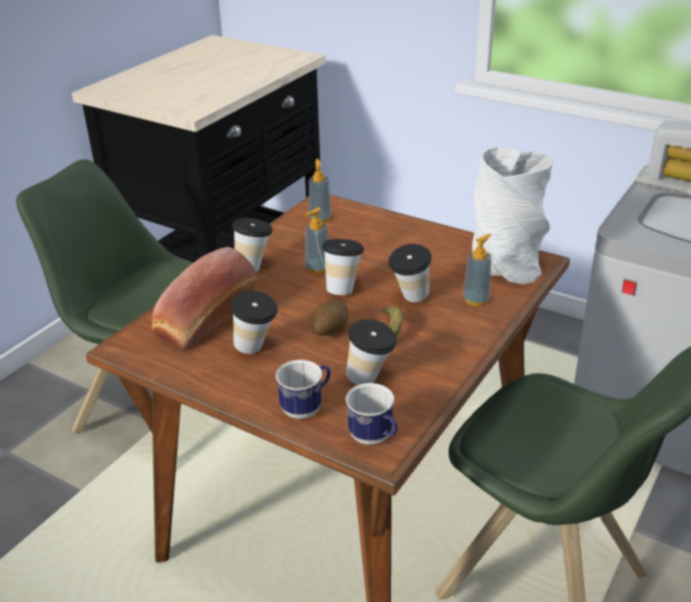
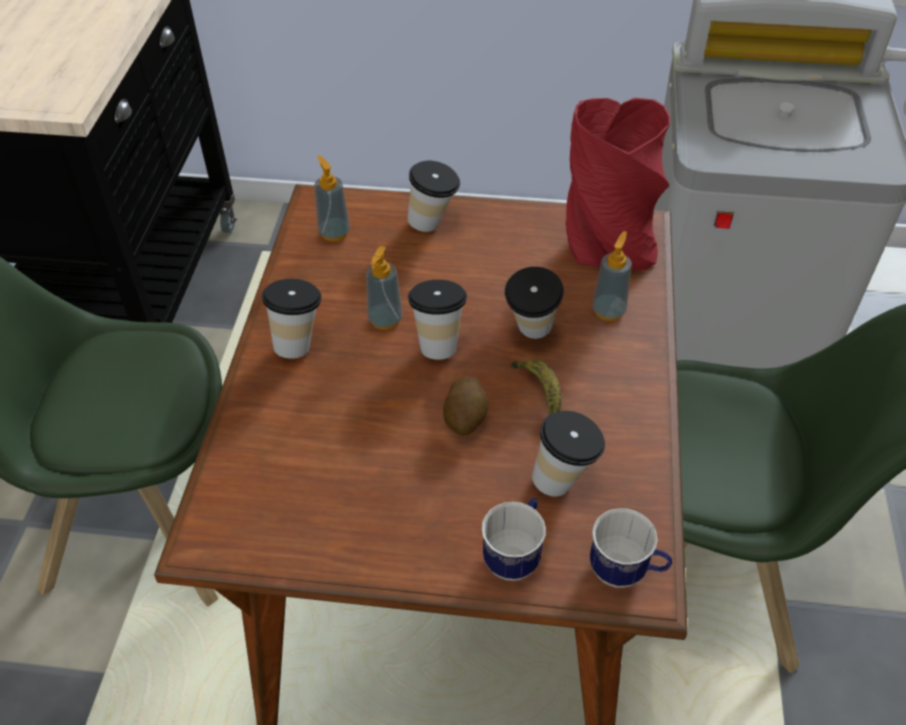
camera: 25 degrees left, 15 degrees up
(203, 321) = (289, 459): bread -> none
(256, 349) = (391, 482): cup -> cup (434, 223)
(505, 264) = (608, 242): grey vase -> red vase

